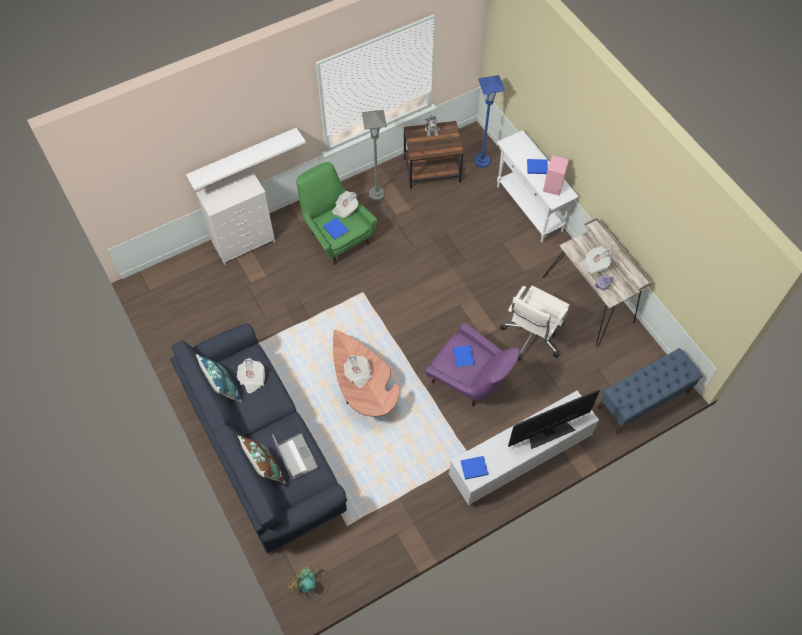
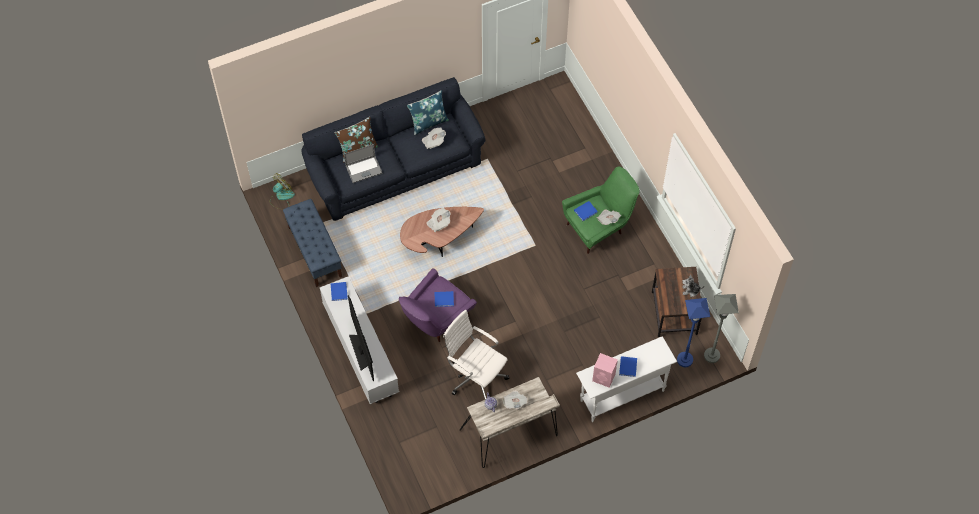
camera: 95 degrees right, 0 degrees up
(243, 157) = (628, 116): white shelf -> none
(244, 242) = (596, 156): white dresser -> none
(377, 194) = (646, 263): grey floor lamp -> grey floor lamp (711, 356)
(643, 400) = (400, 459): blue bench -> blue bench (314, 251)

